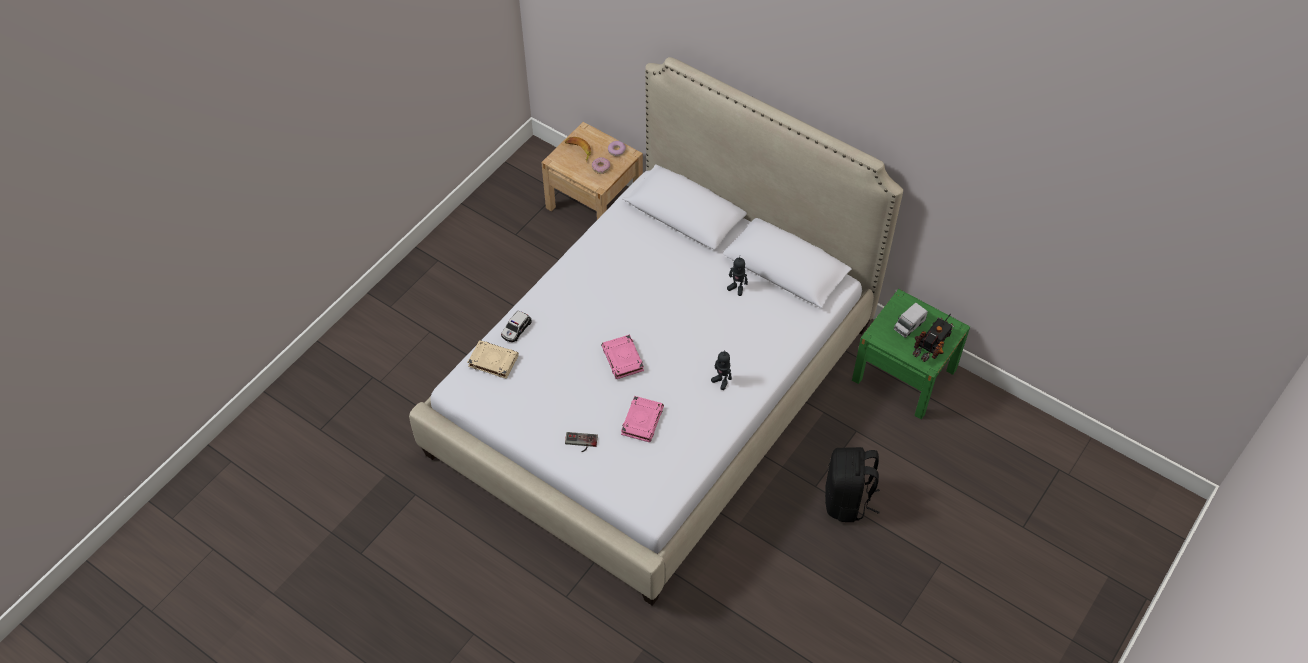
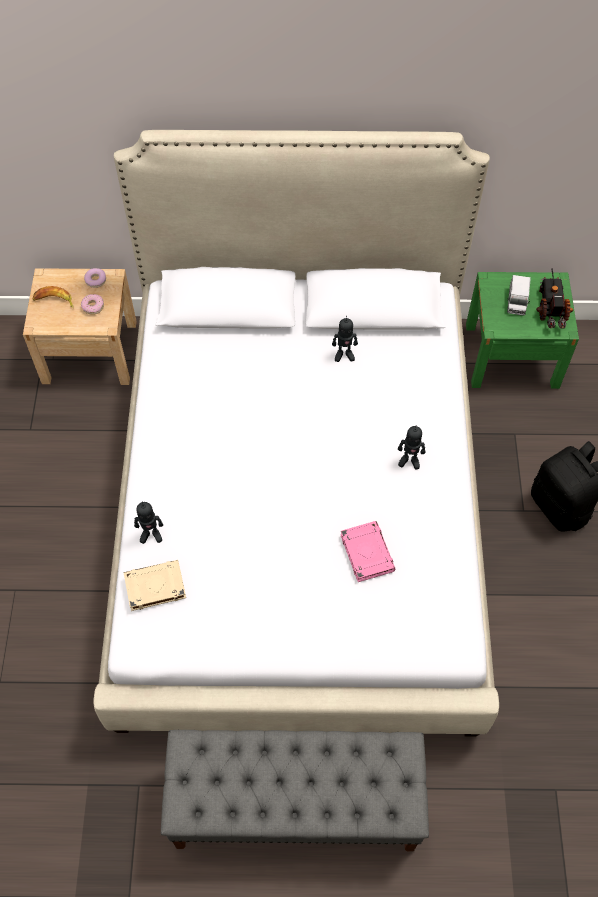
camera: 35 degrees left, 5 degrees up
(501, 568) = (296, 804): none -> grey bench
(516, 329) = (151, 534): toy car -> toy robot
(580, 443) = (324, 619): game controller -> none
(623, 359) = (293, 498): pink book -> none

